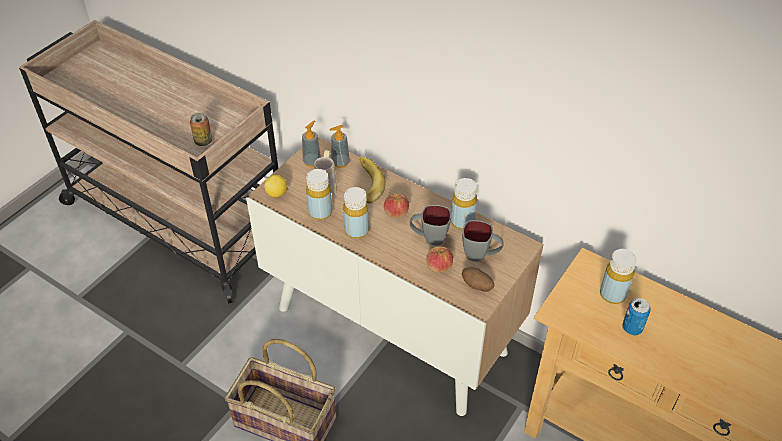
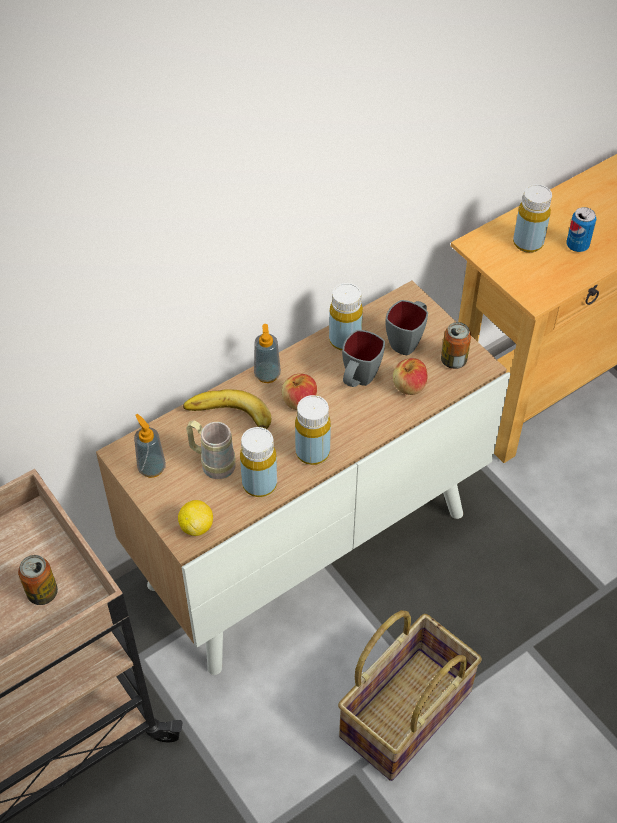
camera: 70 degrees left, 5 degrees up
(340, 163) = (172, 435): soap dispenser -> soap dispenser (267, 375)
(476, 286) = (453, 360): potato -> can

